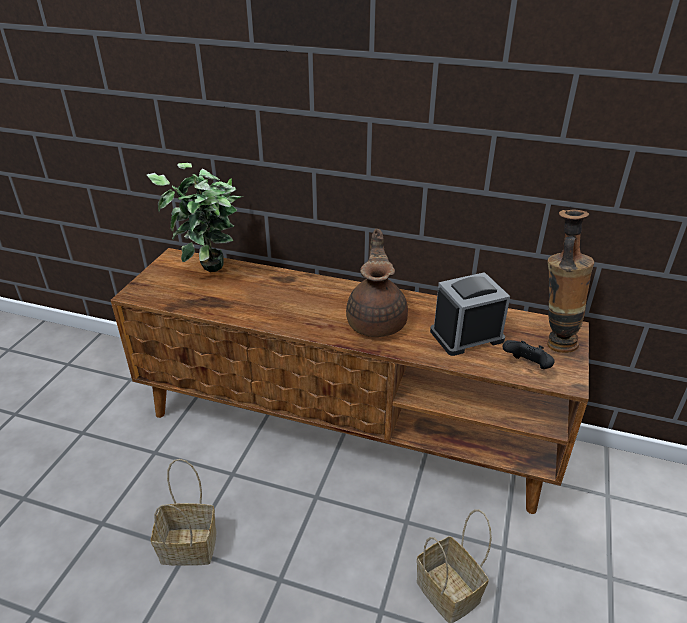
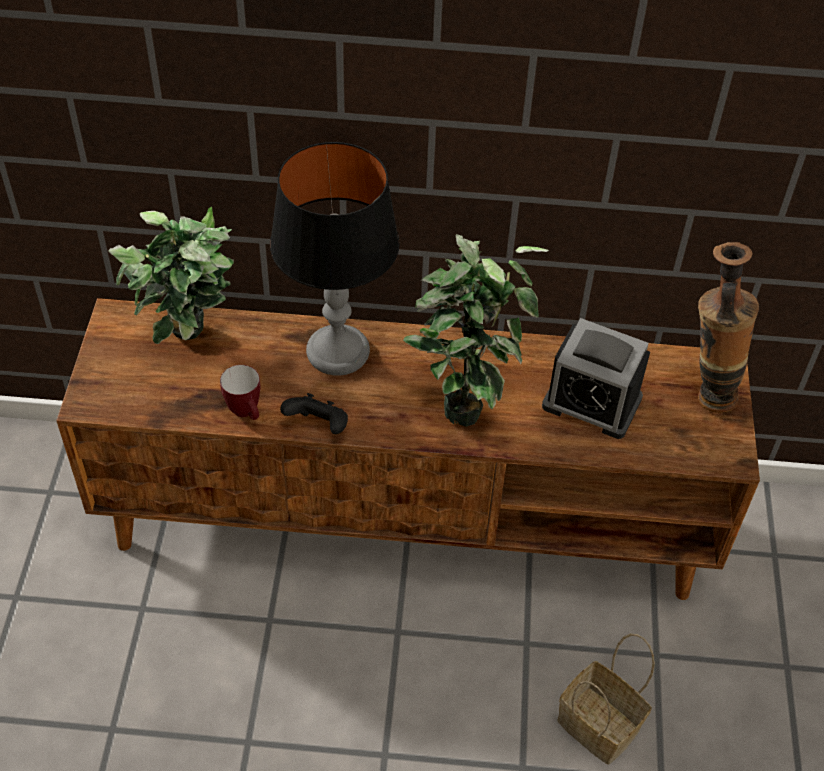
camera: 15 degrees left, 15 degrees up
(191, 545) = (251, 735): basket -> none
(228, 311) = (247, 413): none -> mug
(301, 288) = (337, 352): none -> table lamp
(377, 321) = (465, 397): brown teapot -> potted plant
(466, 335) = (591, 402): alarm clock -> alarm clock turned 120 degrees counterclockwise
(527, 366) = (678, 442): black game controller -> black game controller (318, 426)

